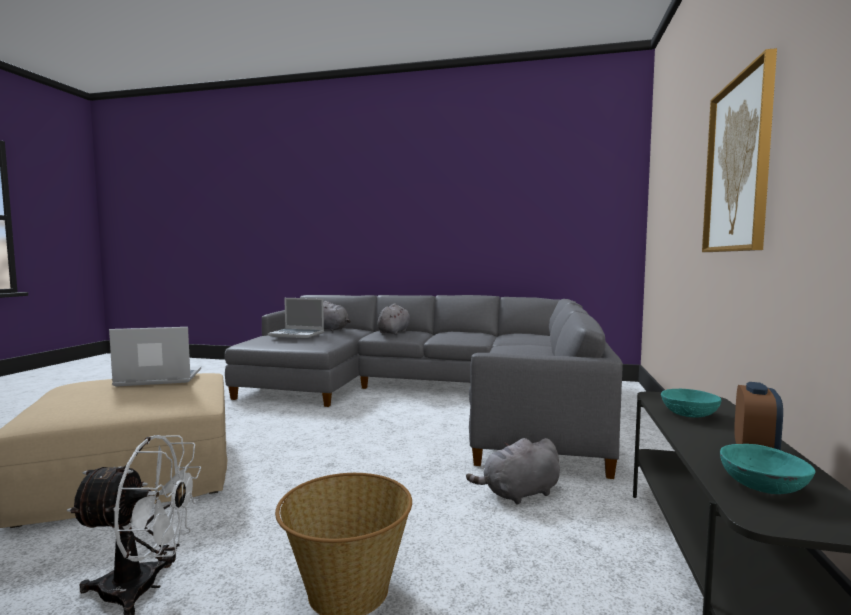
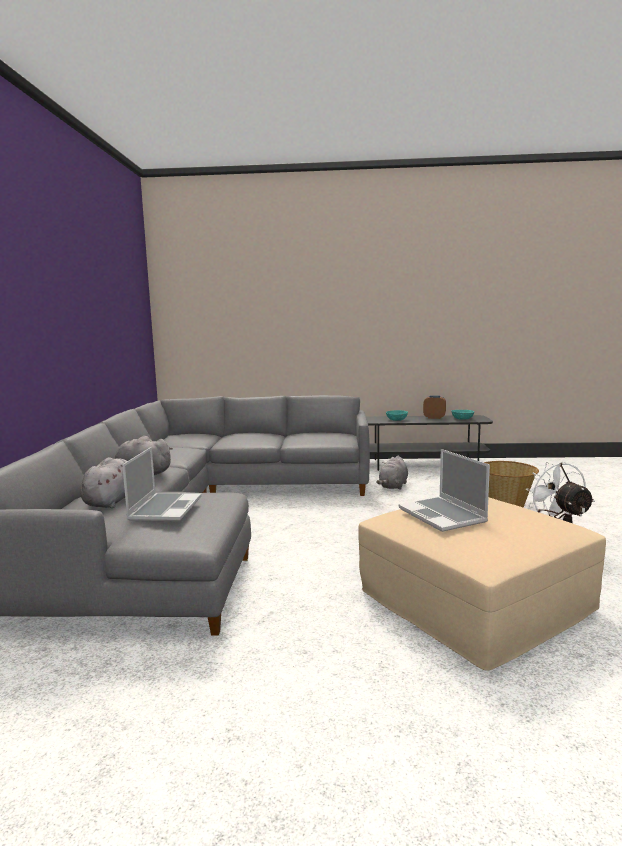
camera: 100 degrees left, 5 degrees up
(519, 494) = (393, 486): grey plush toy -> grey plush toy turned 60 degrees clockwise
(738, 165) = (347, 311): picture -> none

